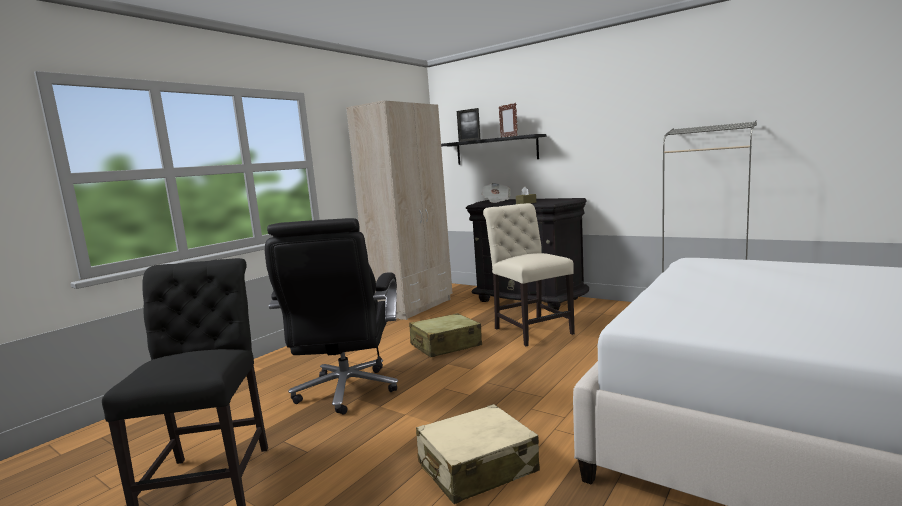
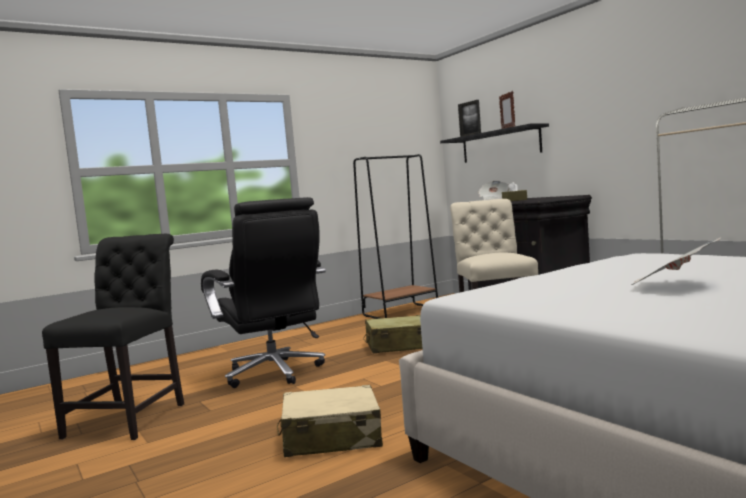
camera: 20 degrees right, 5 degrees down
(346, 394) = (276, 374): black office chair -> black office chair turned 45 degrees counterclockwise
(413, 306) = (401, 312): beige wardrobe -> clothes rack
(810, 301) = (672, 286): none -> newspaper

